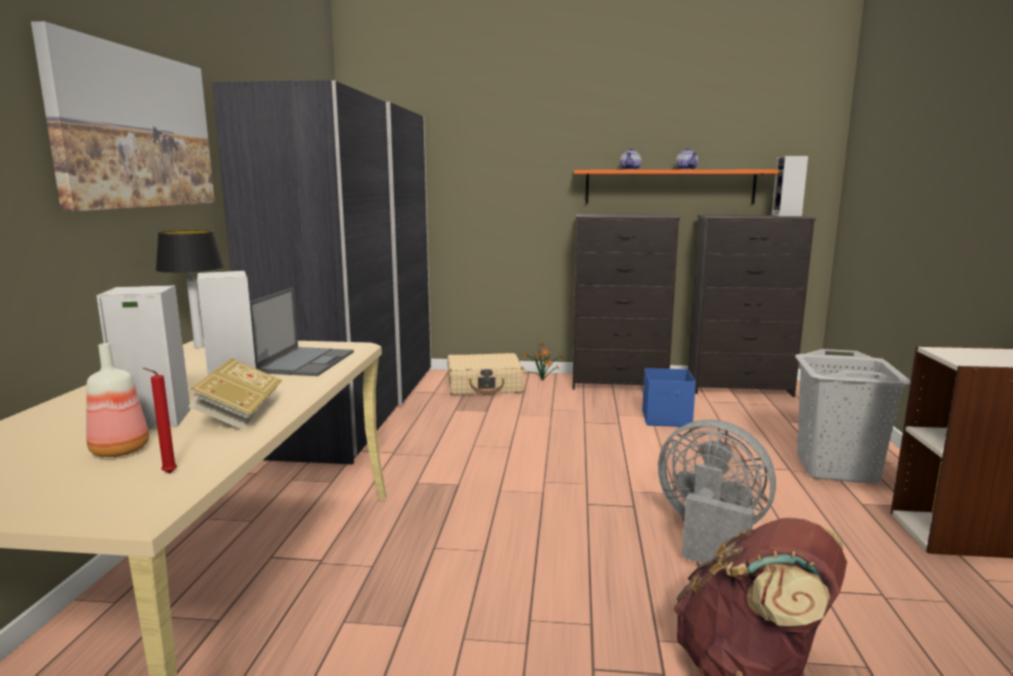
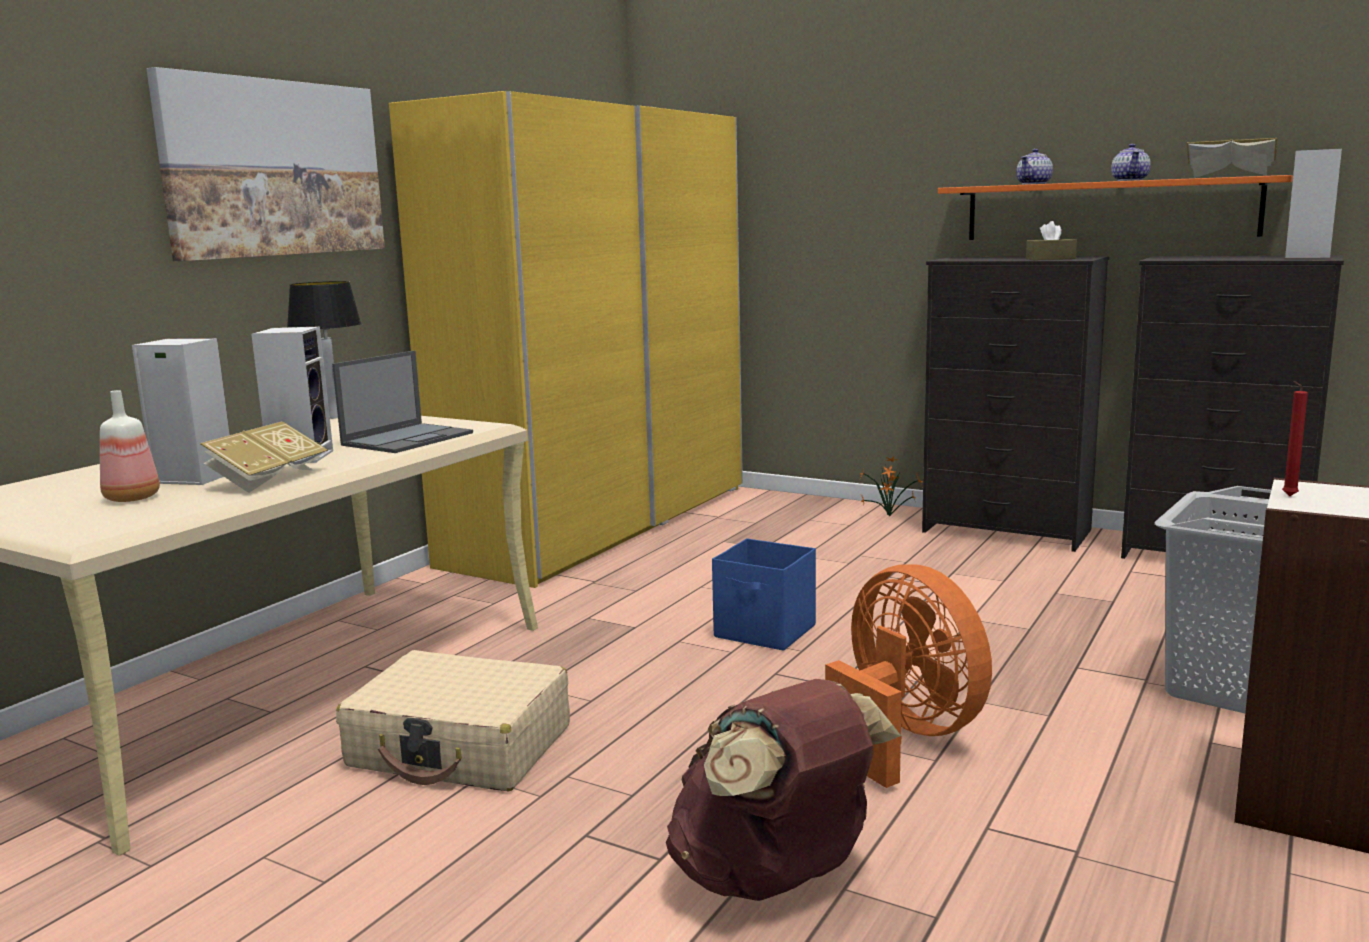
camera: 25 degrees right, 0 degrees up
(167, 474) = (138, 519): red candle -> red candle (1287, 496)
(356, 406) = (602, 524): grey wardrobe -> yellow wardrobe
(485, 386) = (797, 515): beige suitcase -> beige suitcase (461, 747)
(650, 215) = (1050, 259): none -> brown tissue box
(667, 419) = (1025, 587): blue storage box -> blue storage box (766, 632)
(710, 535) = (903, 737): grey fan -> orange fan
(743, 169) = (1229, 176): none -> book

